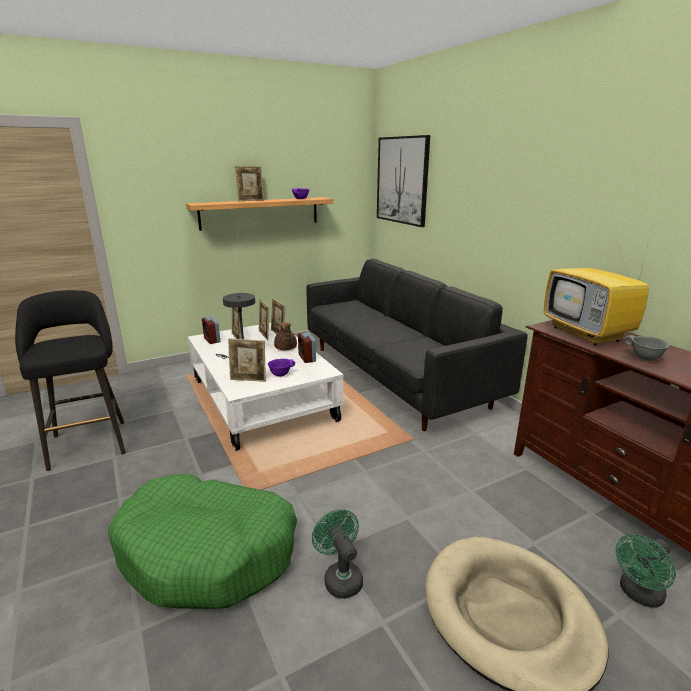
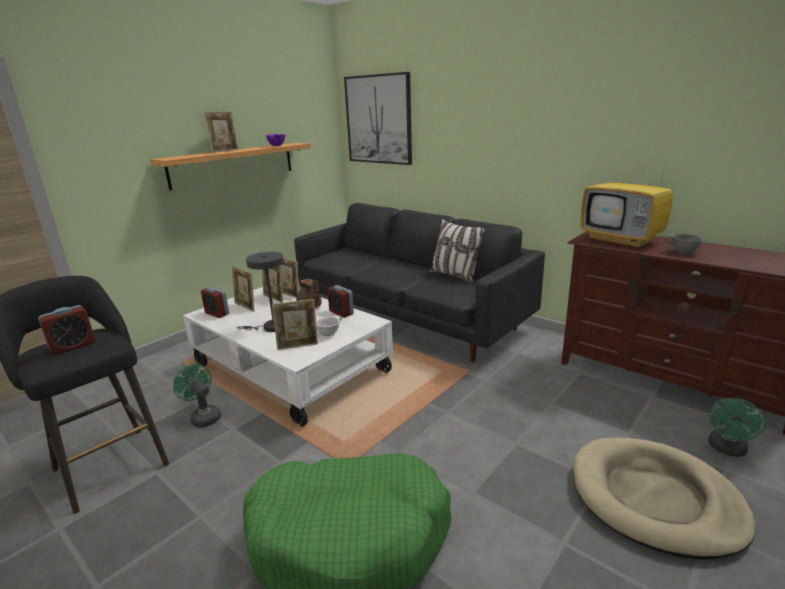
camera: 20 degrees left, 0 degrees up
(65, 344) = (73, 346): none -> alarm clock
(280, 374) = (328, 334): purple bowl -> white bowl
(340, 577) = (498, 516): green fan -> green fan (203, 417)
(431, 342) = (454, 276): none -> pillow

